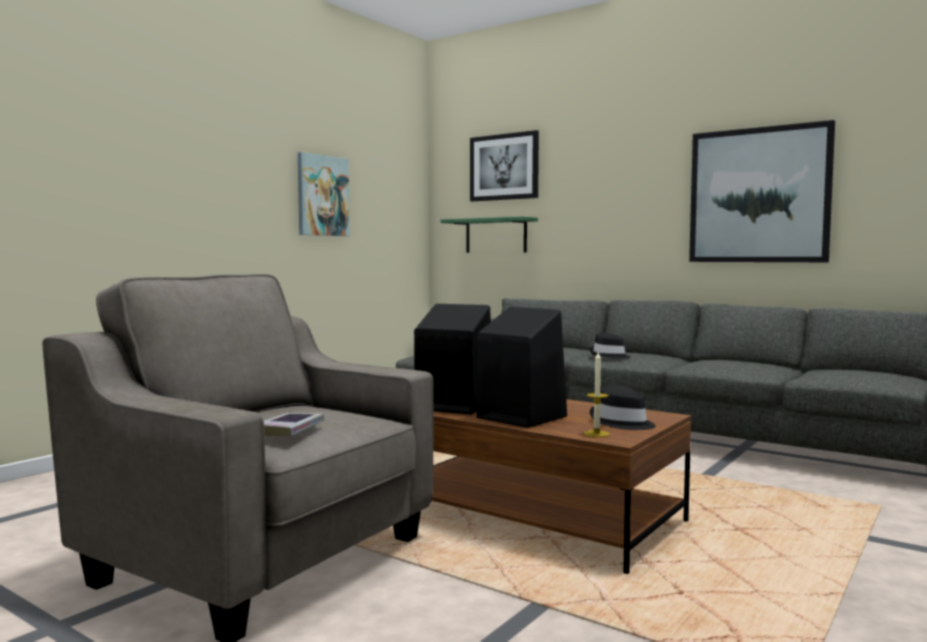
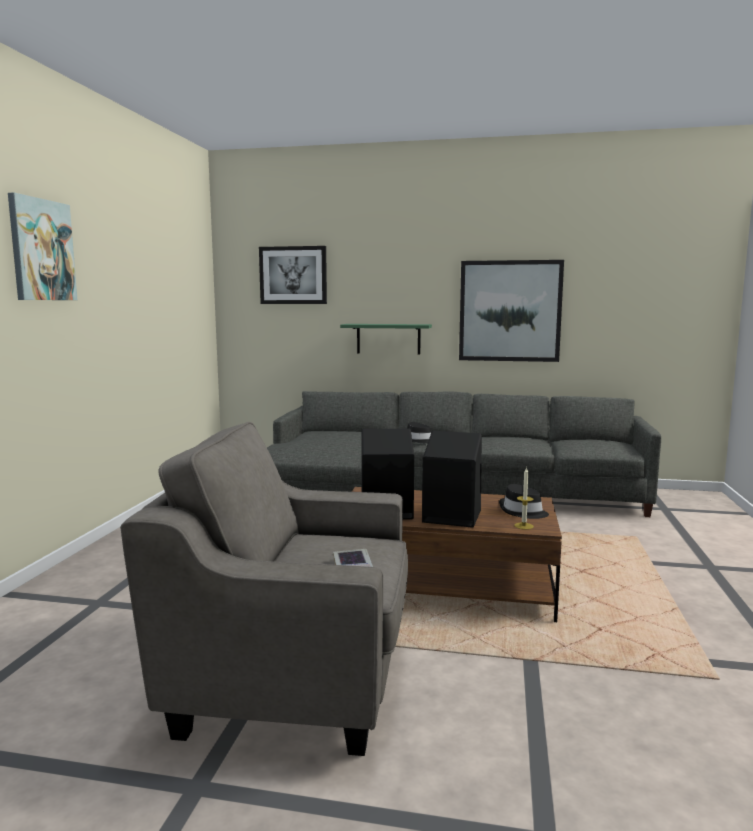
camera: 25 degrees left, 5 degrees up
(322, 196) = (144, 306): picture -> picture (41, 250)
(496, 235) = (286, 335): green shelf -> green shelf (388, 339)

